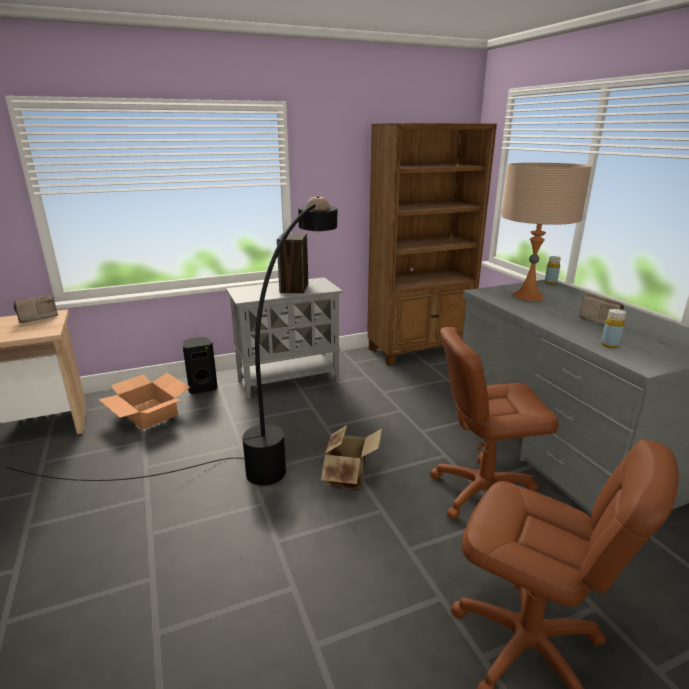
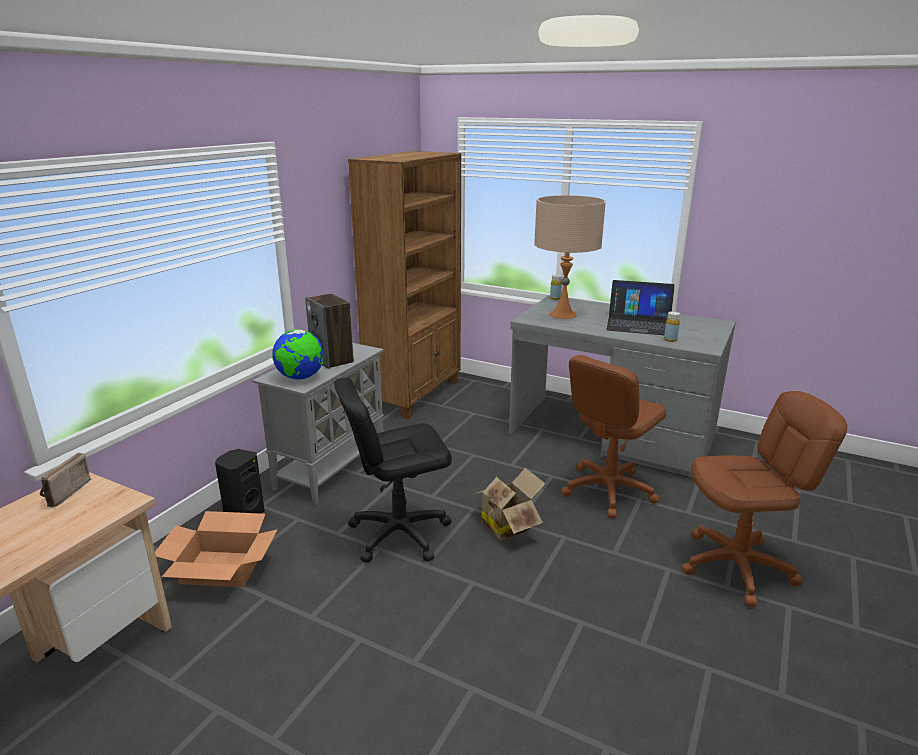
camera: 40 degrees left, 0 degrees up
(252, 294) = (300, 378): none -> globe
(267, 442) = (399, 533): black floor lamp -> black office chair
(601, 322) = (639, 324): radio -> laptop

